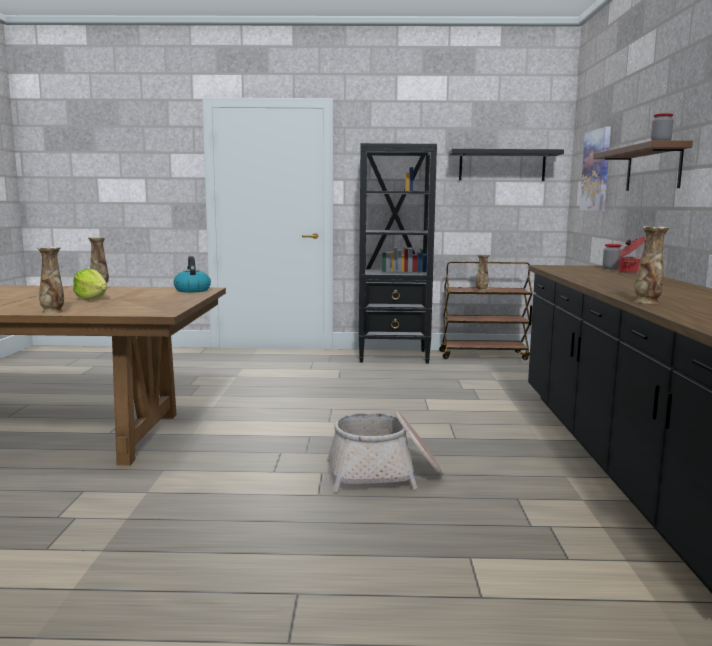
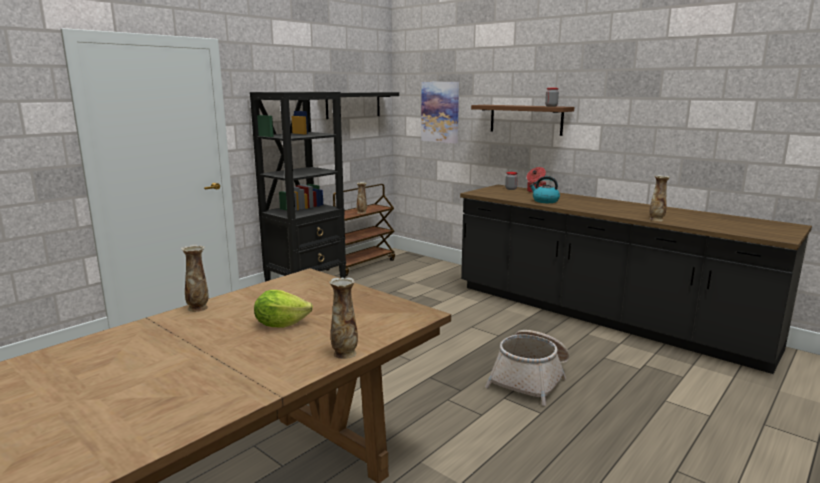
camera: 50 degrees left, 5 degrees up
(192, 290) = (305, 280): kettle -> kettle (545, 201)

